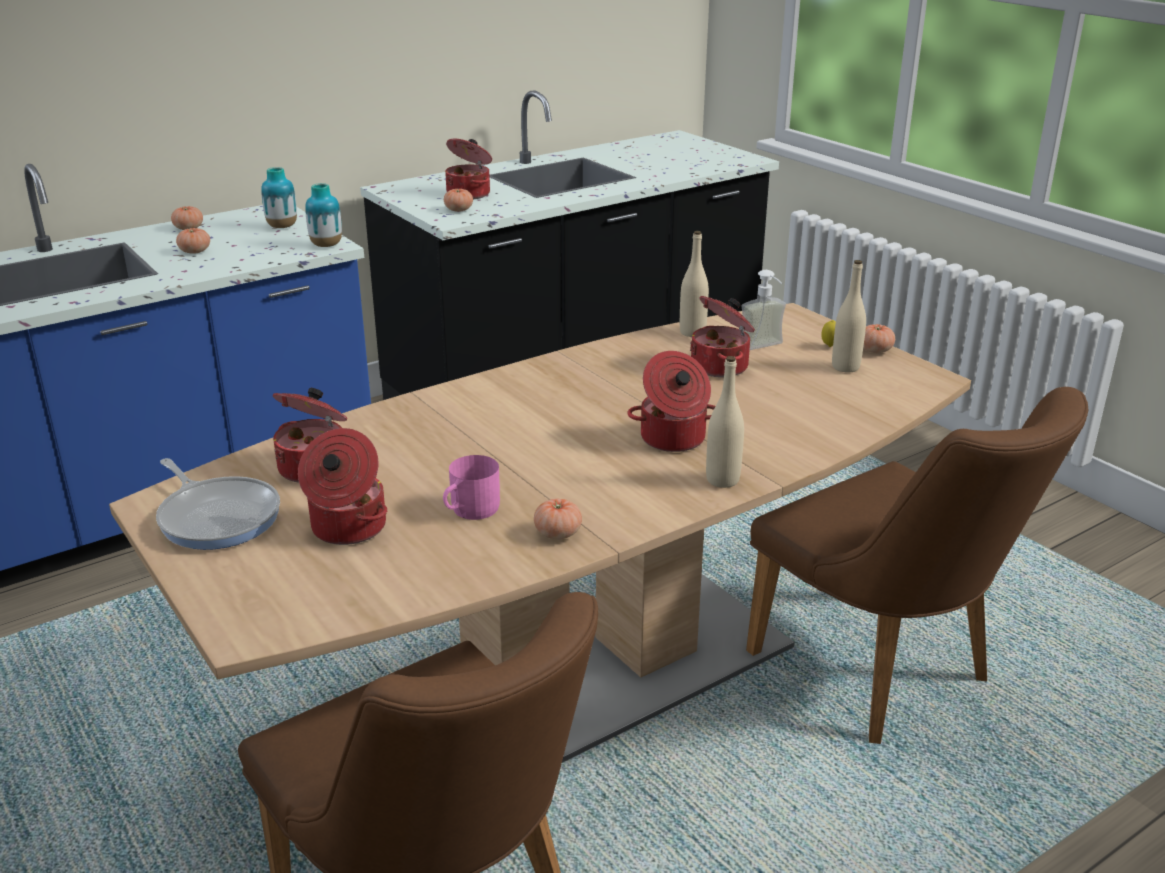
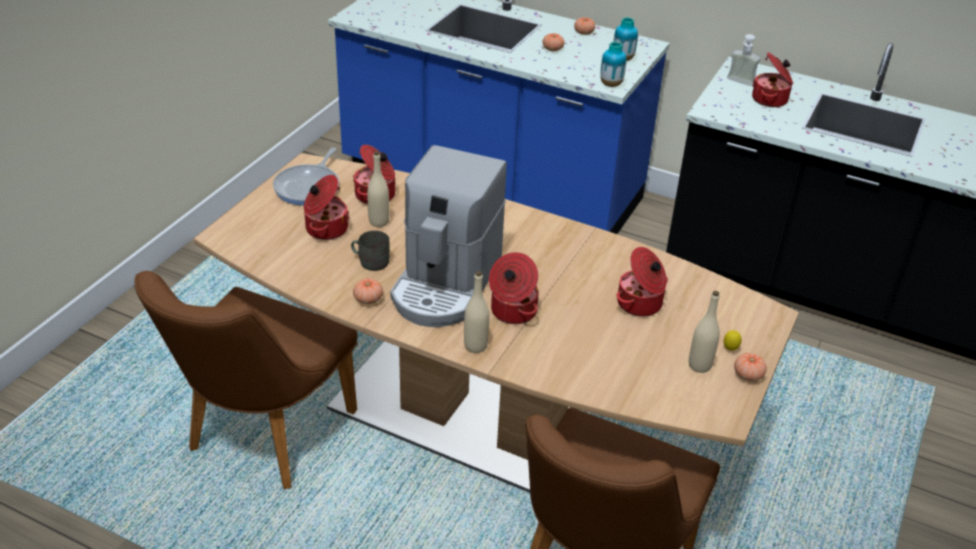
camera: 60 degrees right, 10 degrees up
(458, 210) = (733, 106): tomato -> none
(469, 510) = (370, 261): pink mug -> grey mug
(578, 468) = (445, 284): none -> coffee machine
(692, 332) = (685, 276): beige bottle -> beige bottle (379, 221)
(765, 348) = (694, 317): soap dispenser -> soap dispenser (738, 83)

